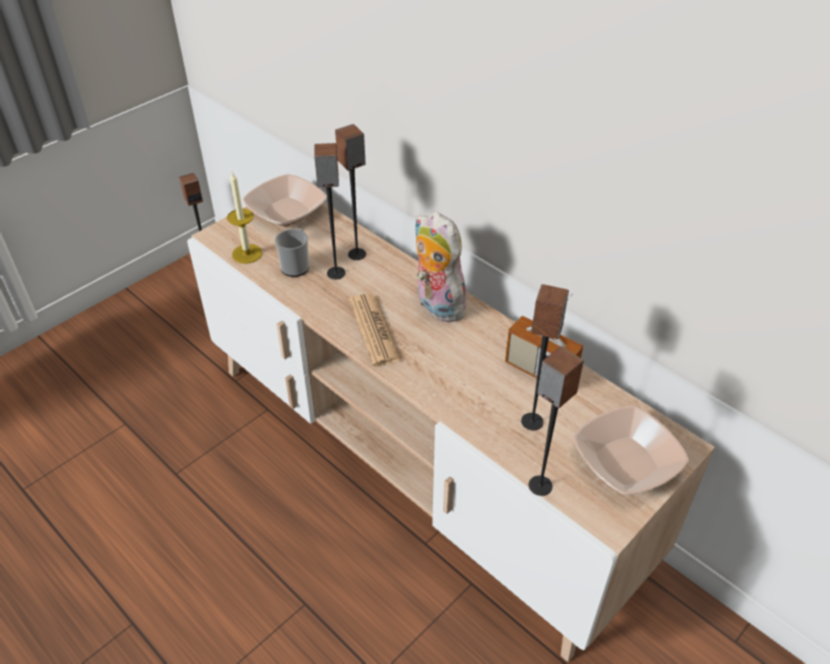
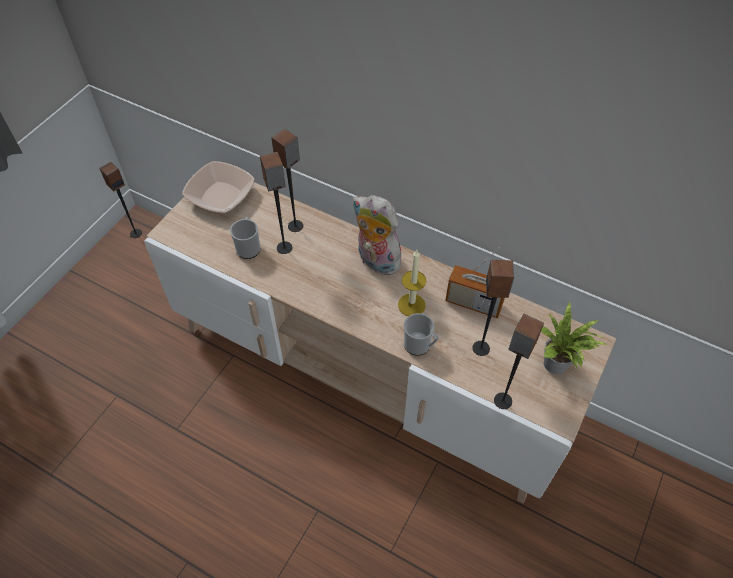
camera: 15 degrees left, 10 degrees up
(247, 254) = (202, 244): candle -> candle (411, 305)
(374, 330) = (334, 294): newspaper -> none
(456, 403) = (419, 345): none -> mug
(626, 461) = (558, 365): bowl -> potted plant

